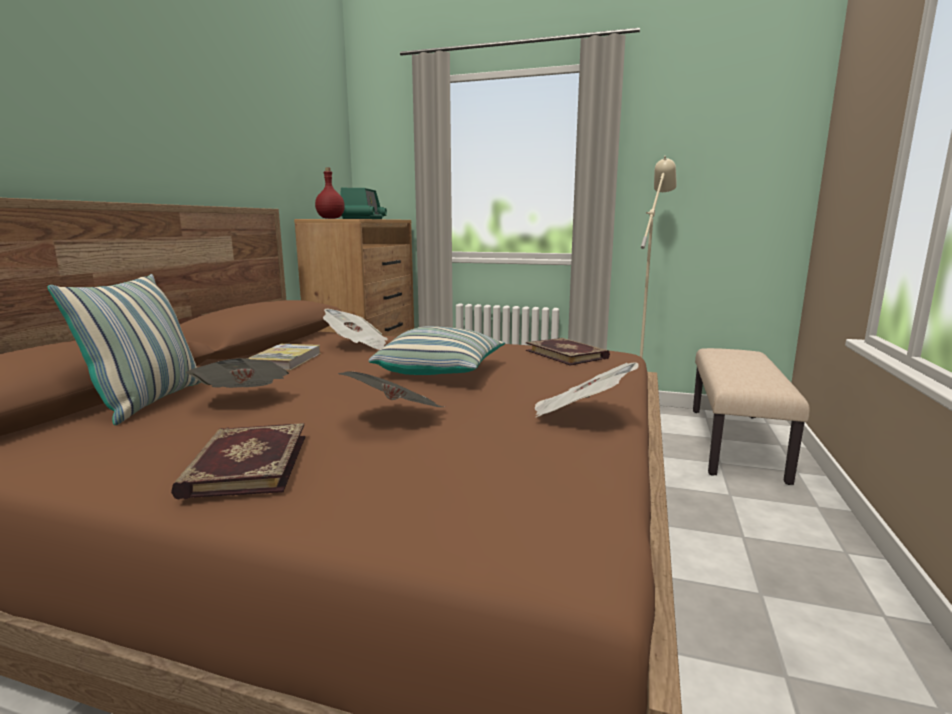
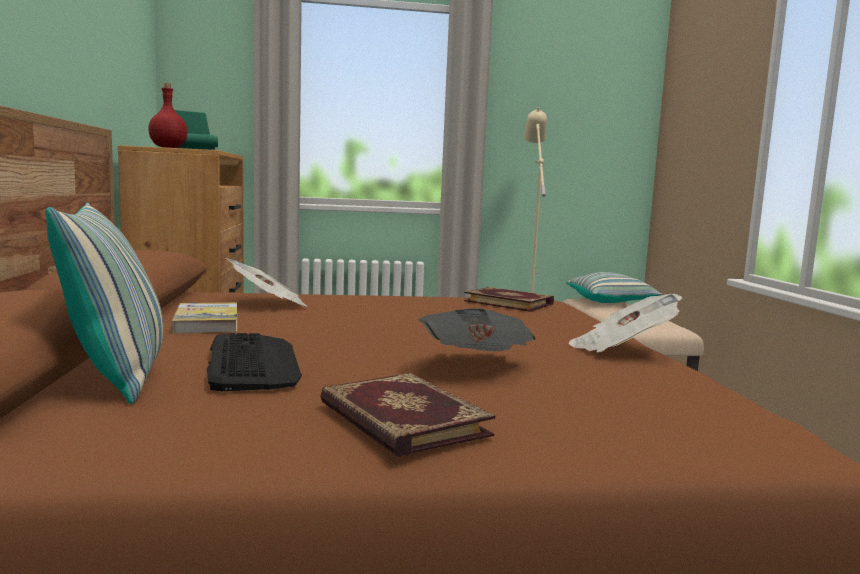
camera: 25 degrees left, 5 degrees down
(244, 399) = (252, 363): newspaper -> keyboard
(441, 371) = (418, 323): pillow -> pillow (611, 301)

